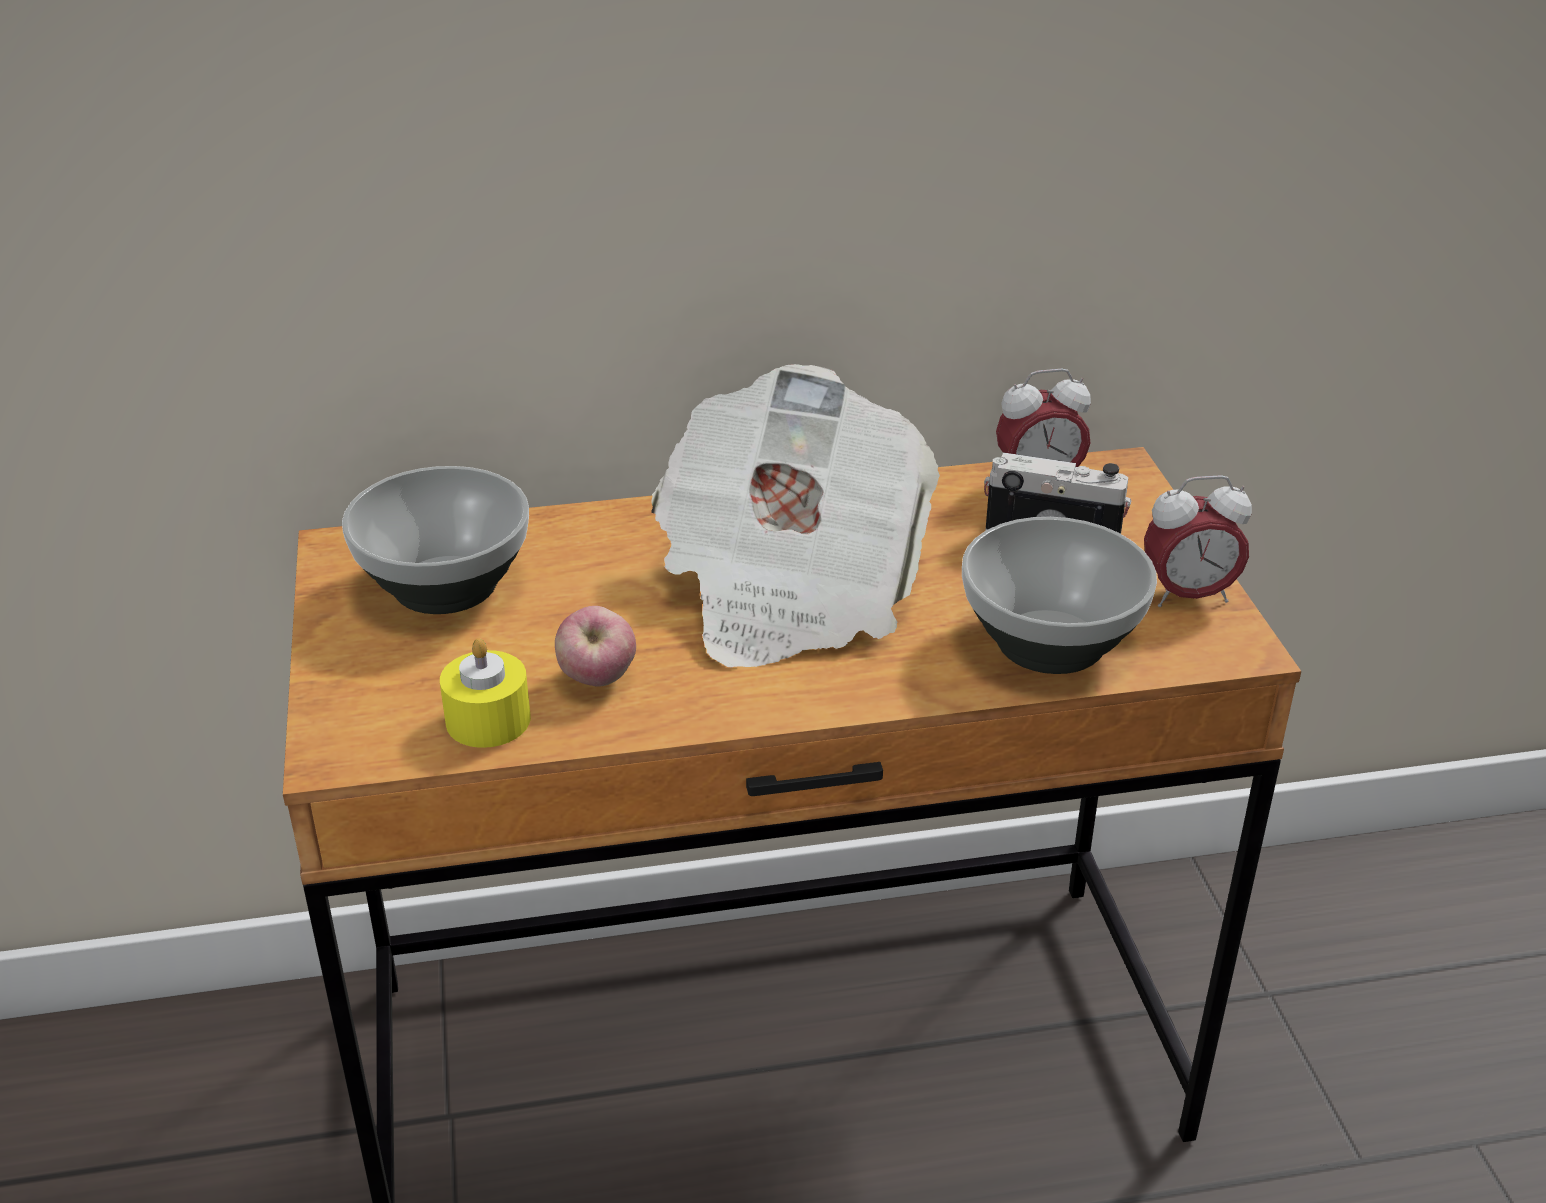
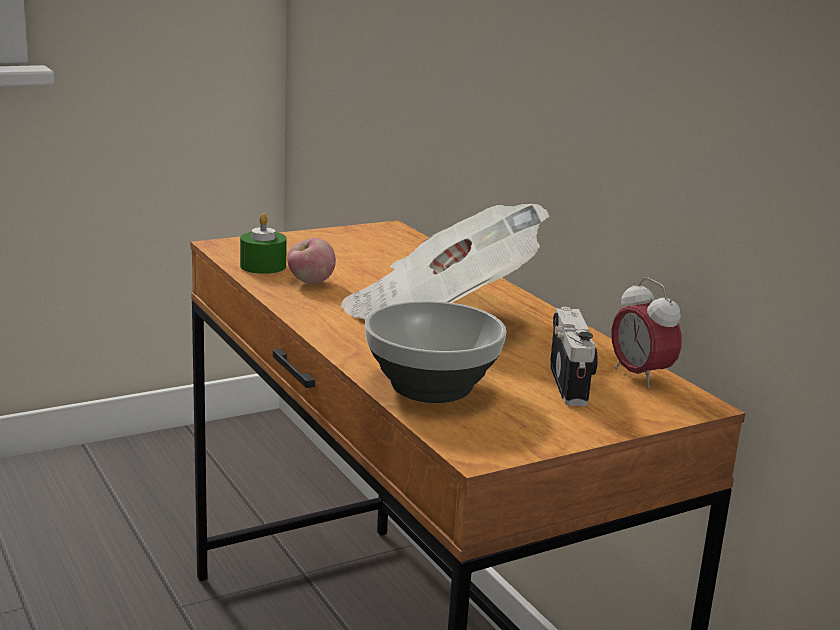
camera: 70 degrees right, 15 degrees down
(445, 585) = (372, 247): bowl -> none
(488, 720) = (263, 266): yellow candle -> green candle
(1188, 596) = (534, 432): alarm clock -> none

